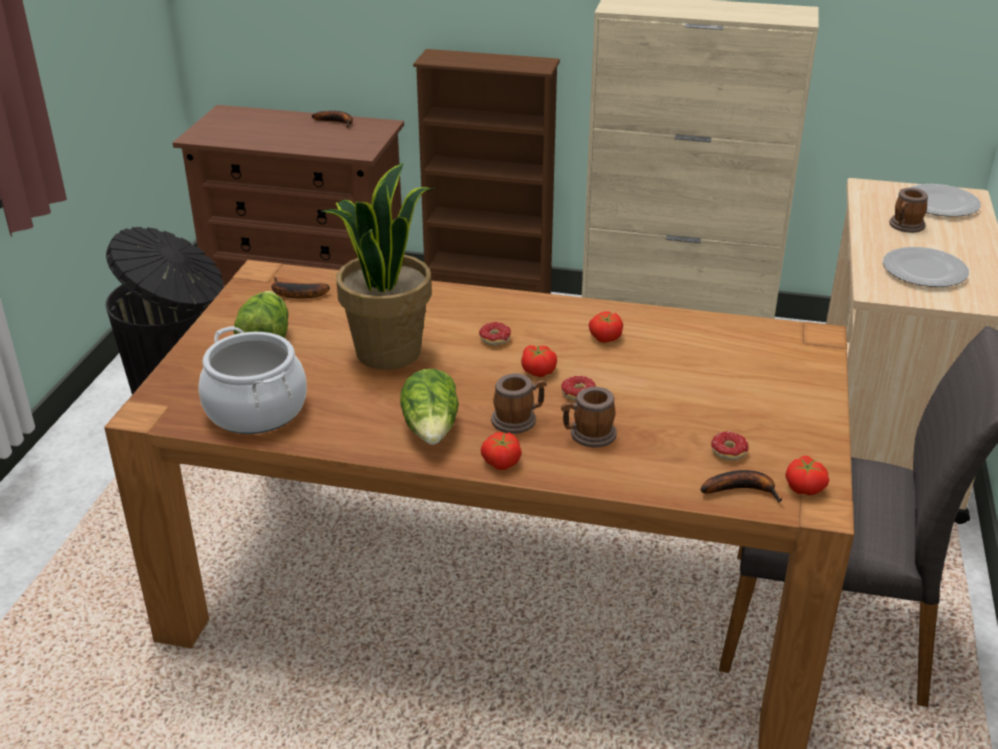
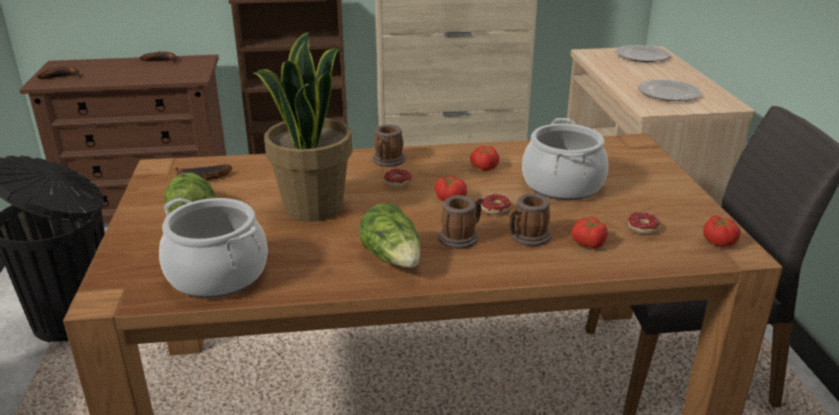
camera: 20 degrees left, 5 degrees down
(500, 462) = (471, 272): tomato -> tomato (588, 243)
(679, 378) = (563, 185): none -> cooking pot
(742, 490) = (677, 253): banana -> banana (63, 76)
(905, 227) = (632, 71): mug -> mug (387, 162)

